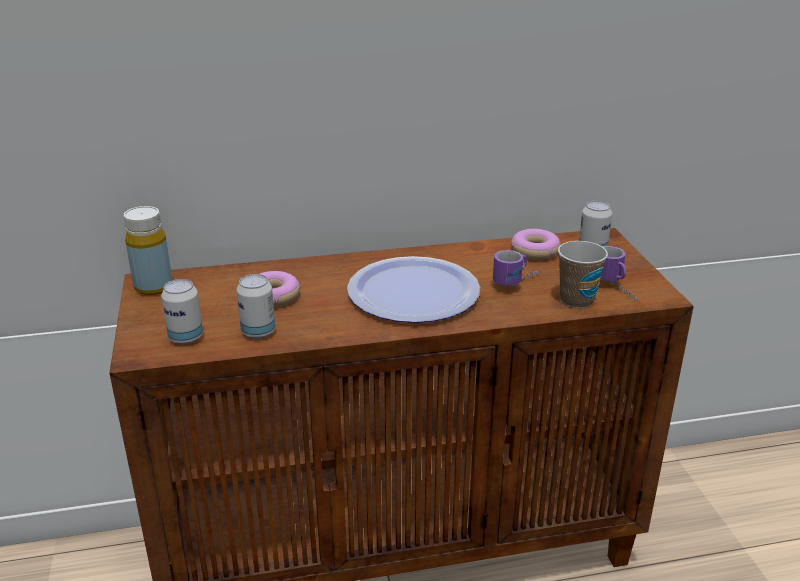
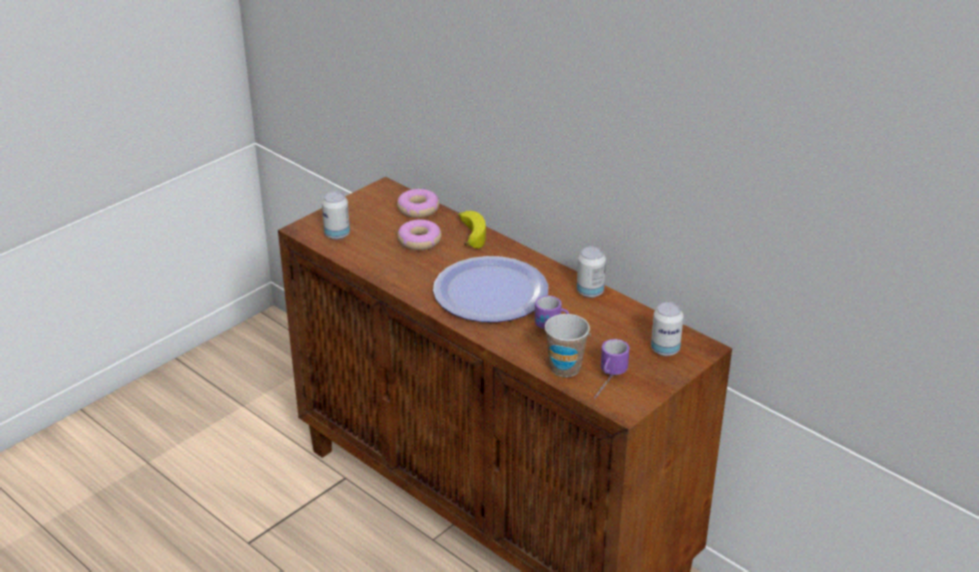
camera: 55 degrees right, 5 degrees up
(153, 287) = (381, 194): yellow bottle -> none
(258, 332) = (370, 256): can -> can (590, 292)
(302, 268) = (470, 234): none -> banana
(535, 251) = (627, 322): donut -> donut (418, 209)

